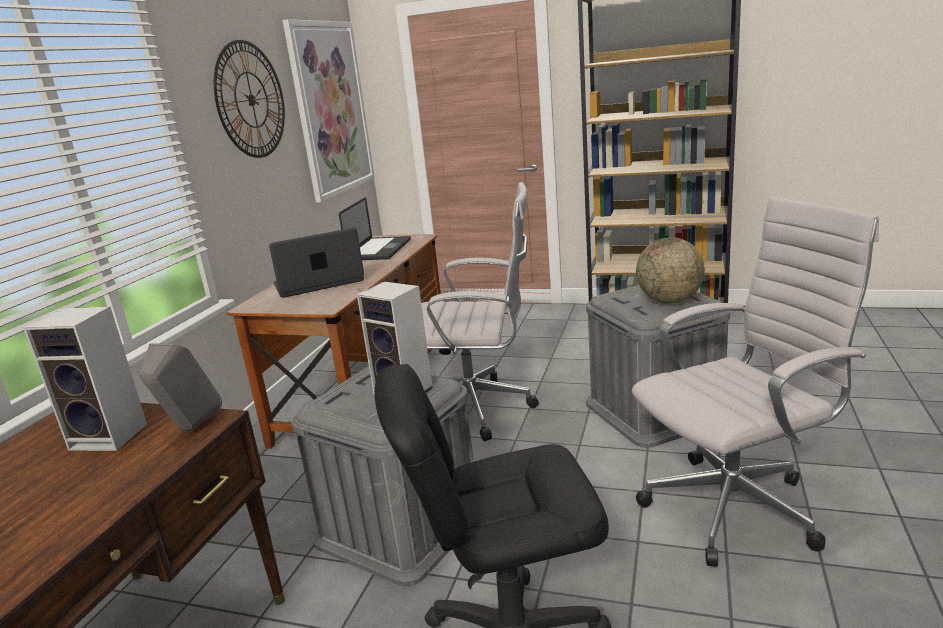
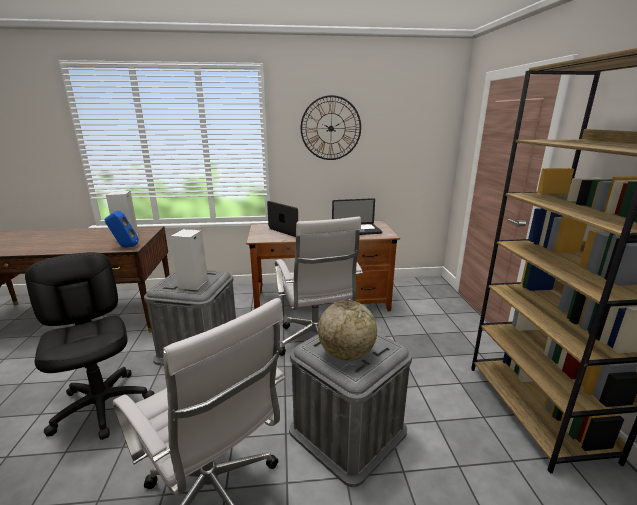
camera: 65 degrees right, 0 degrees up
(190, 430) = (124, 247): grey speaker -> blue speaker
(331, 109) = (413, 141): picture -> none

